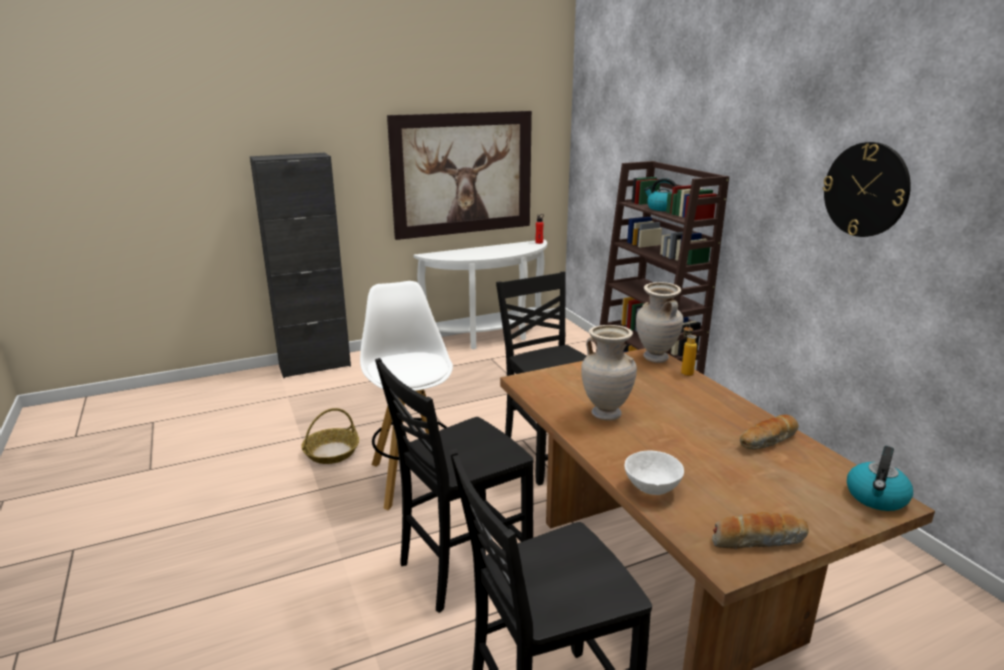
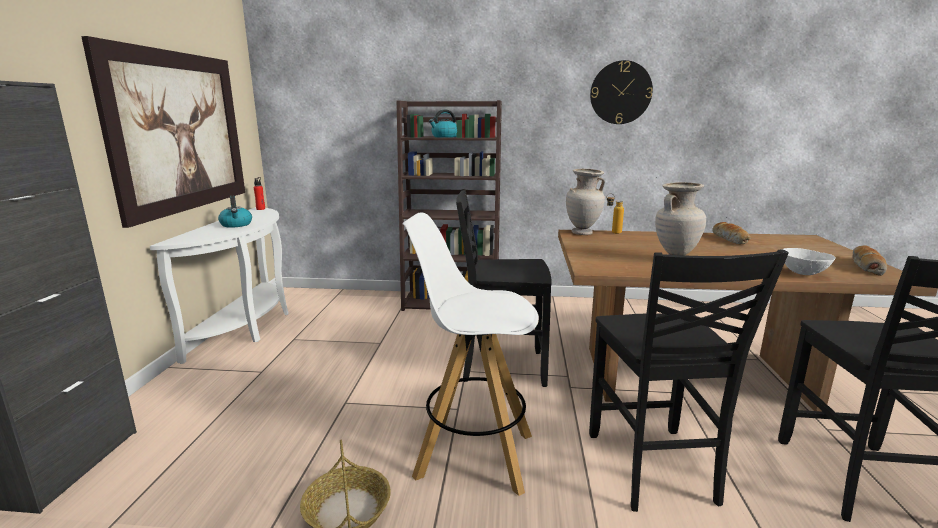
camera: 60 degrees left, 5 degrees down
(876, 498) = (805, 239): kettle -> kettle (236, 225)

